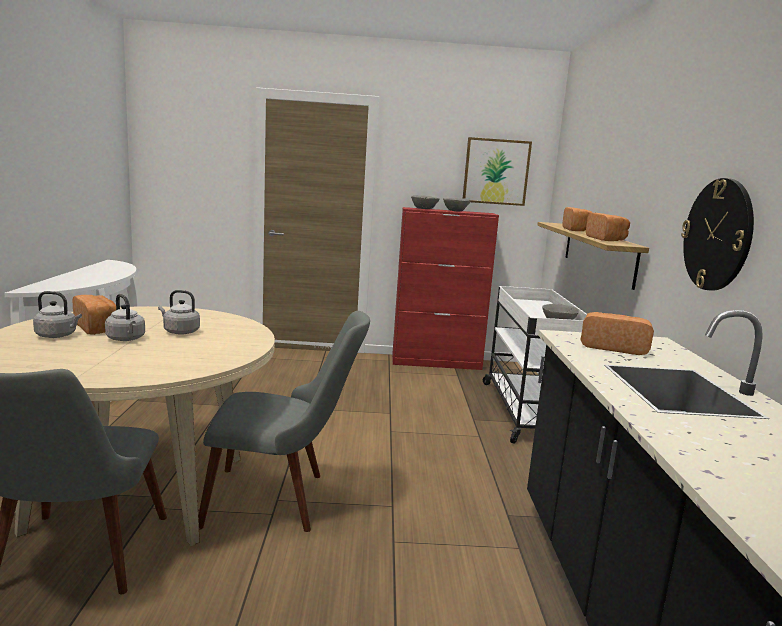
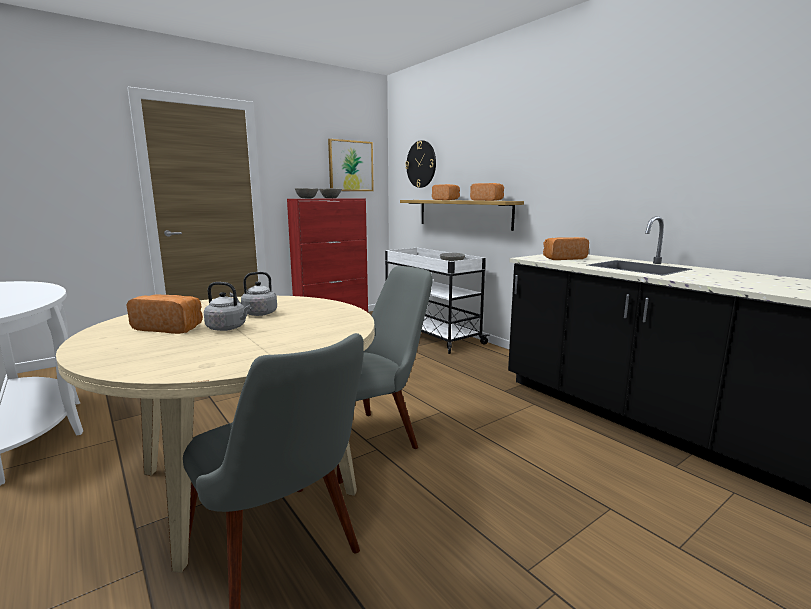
camera: 35 degrees left, 0 degrees up
(58, 335) = (150, 342): grey kettle -> none
(717, 235) = (593, 182): wall clock -> wall clock (421, 164)

